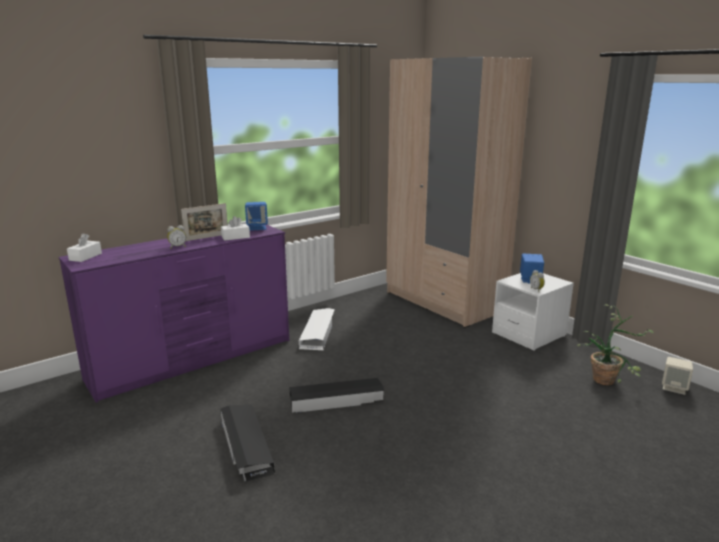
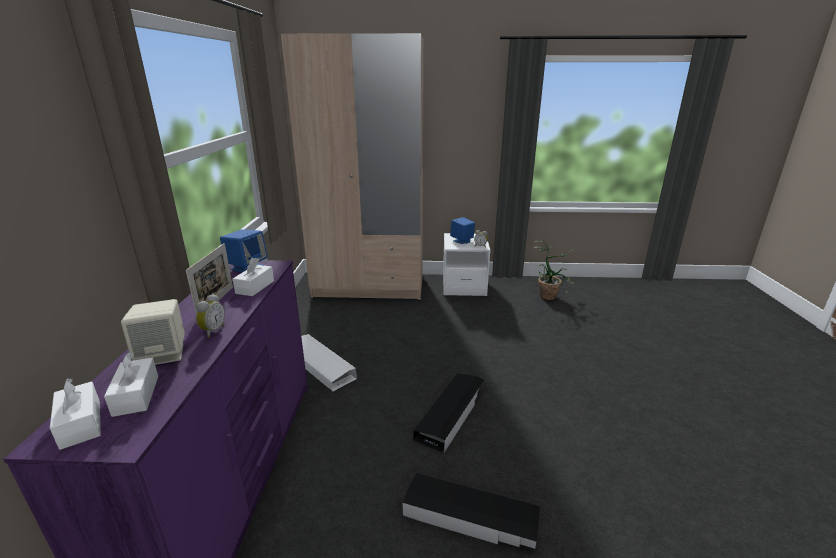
camera: 50 degrees left, 5 degrees up
(111, 256) = (136, 395): none -> white tissue box
(674, 388) = (577, 284): beige speaker -> beige speaker (163, 354)

